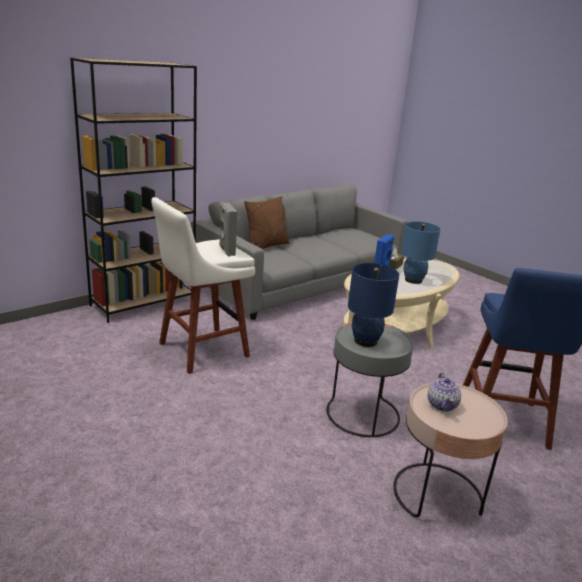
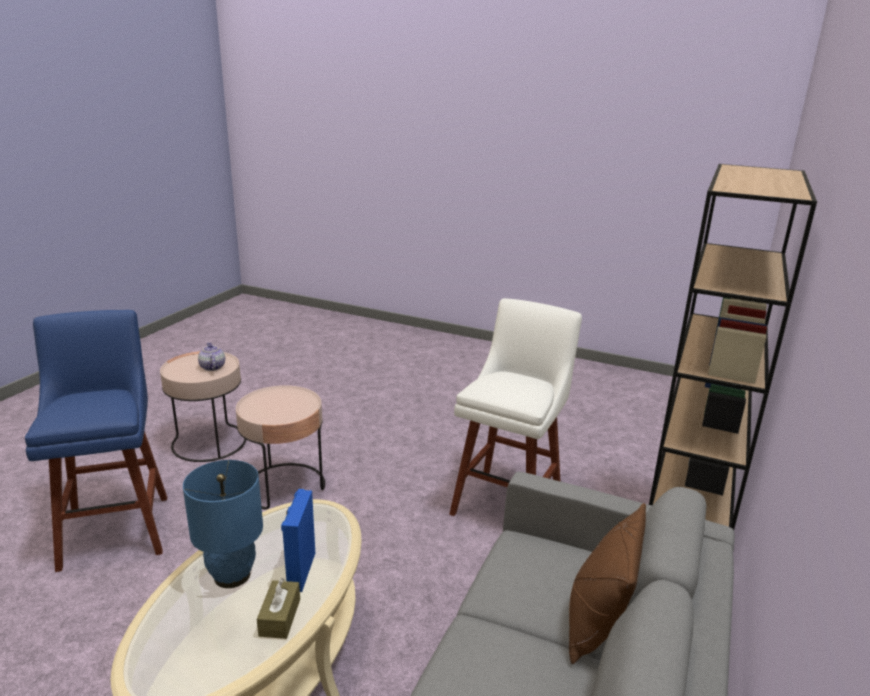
camera: 155 degrees right, 0 degrees up
(226, 250) = (496, 388): grey speaker -> none
(362, 414) = (285, 486): grey side table -> pink side table
(365, 341) = (287, 401): blue table lamp -> none

